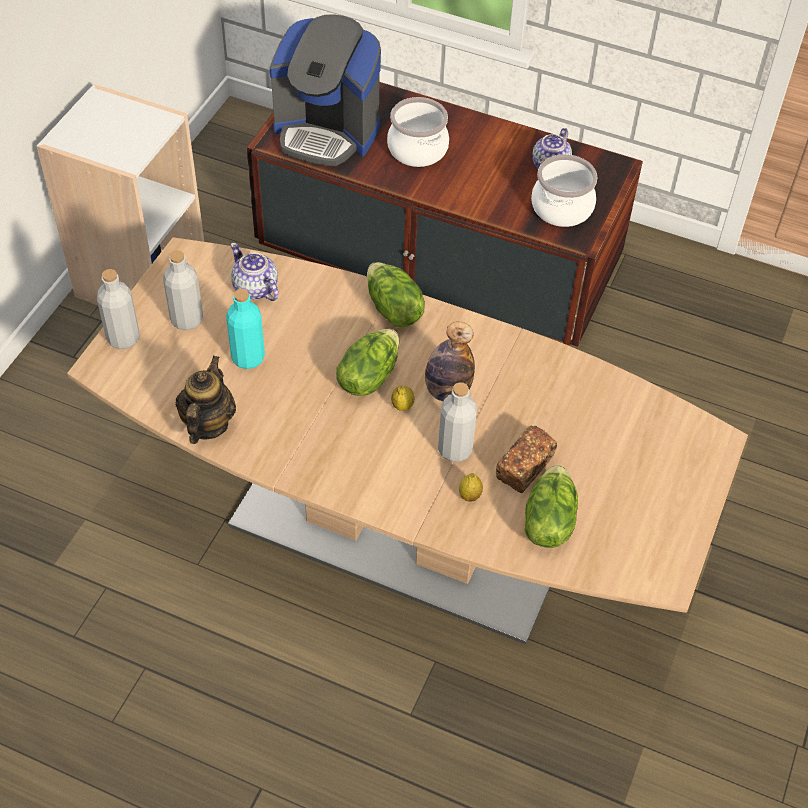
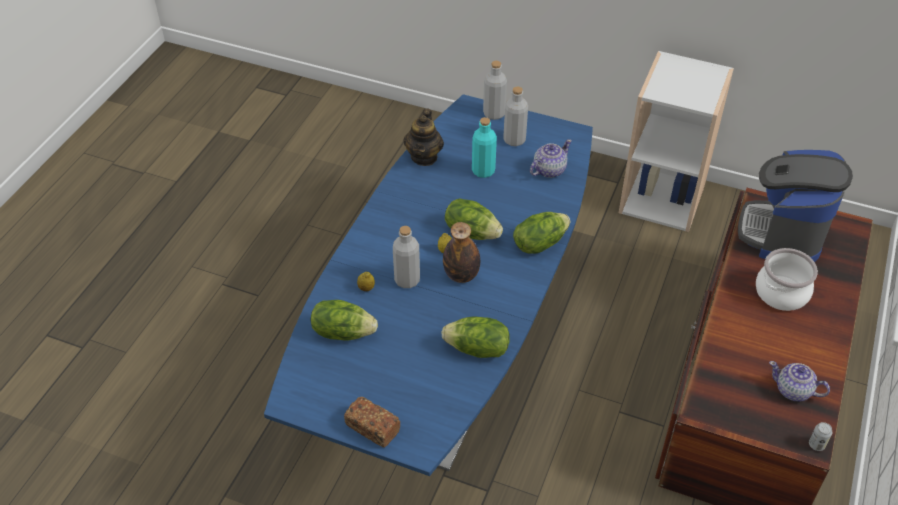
camera: 90 degrees right, 5 degrees down
(207, 424) = (424, 157): teapot -> teapot turned 90 degrees clockwise
(398, 532) = (449, 358): brown dining table -> blue dining table
(525, 467) = (391, 320): bread -> bread (372, 428)
(561, 208) = (737, 397): cooking pot -> none
(569, 381) = (477, 349): none -> lettuce
(615, 163) = (816, 445): none -> can

